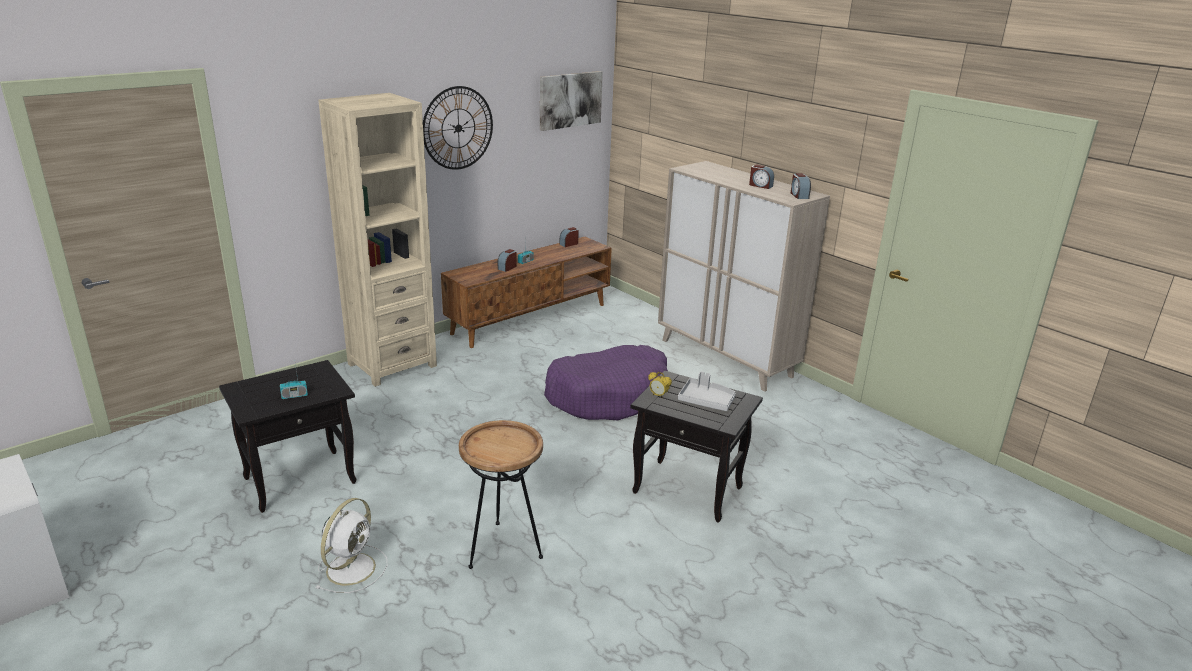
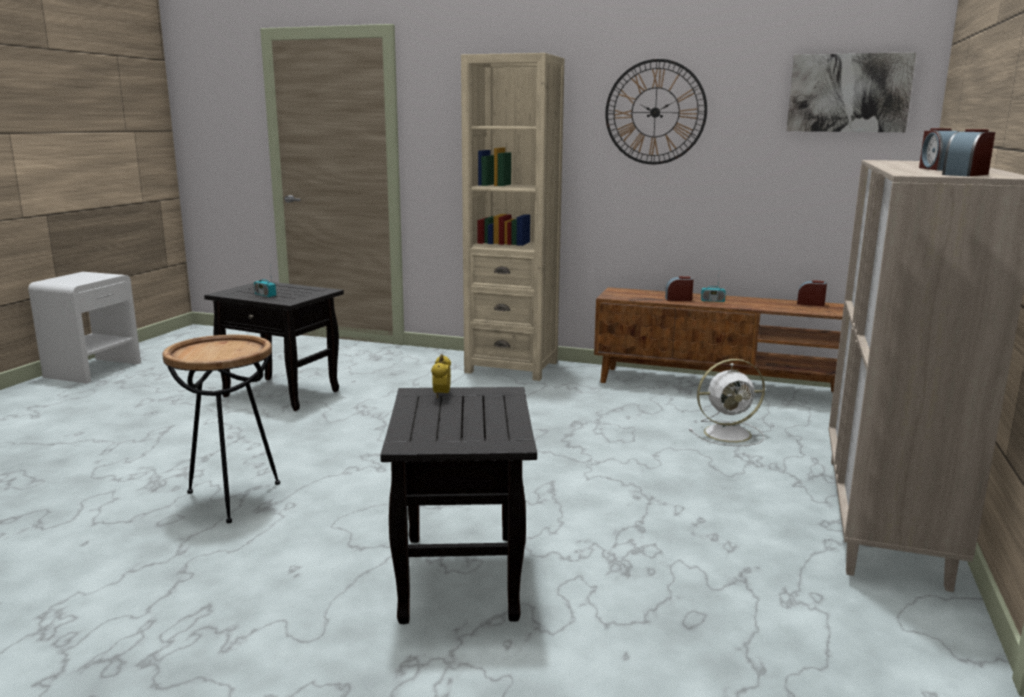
camera: 60 degrees right, 10 degrees down
(352, 567) = (163, 446): white fan -> white fan (729, 433)
(608, 395) = (621, 467): purple dog bed -> none
(706, 401) = (465, 420): grey tray -> none

